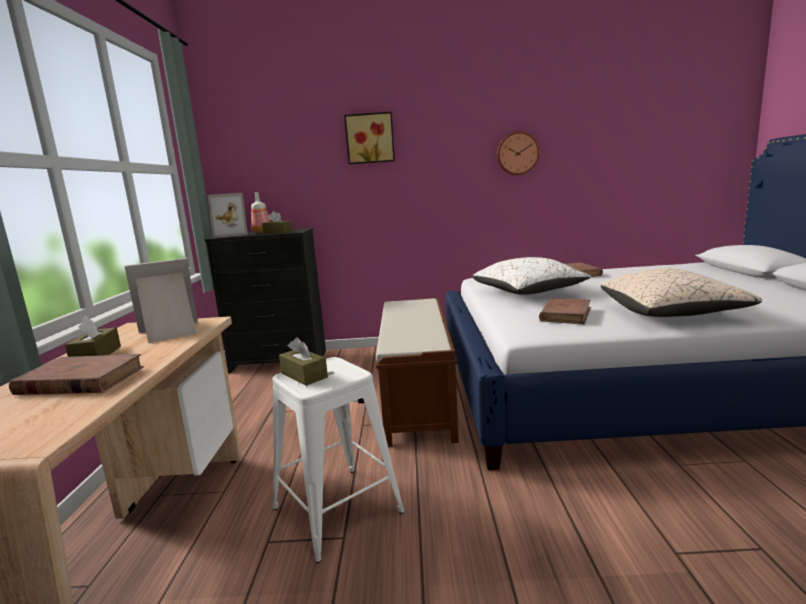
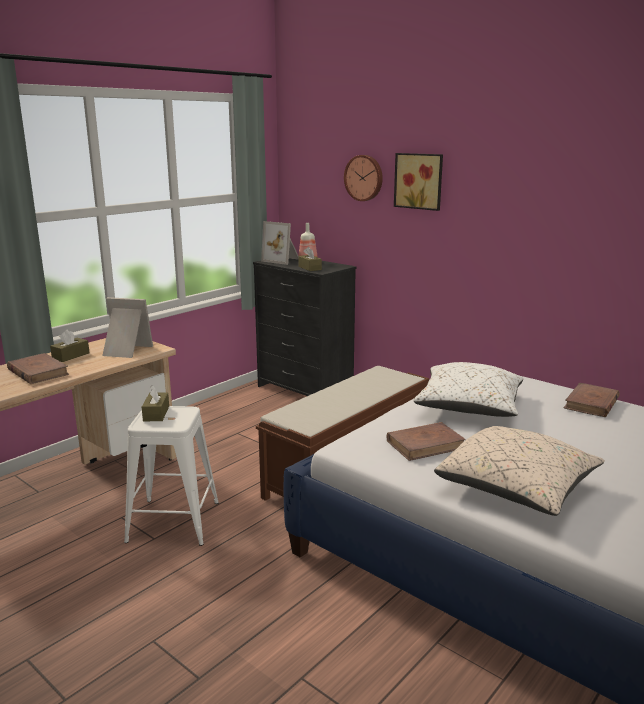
camera: 40 degrees right, 5 degrees up
(517, 153) = (584, 224): wall clock -> wall clock (364, 178)

